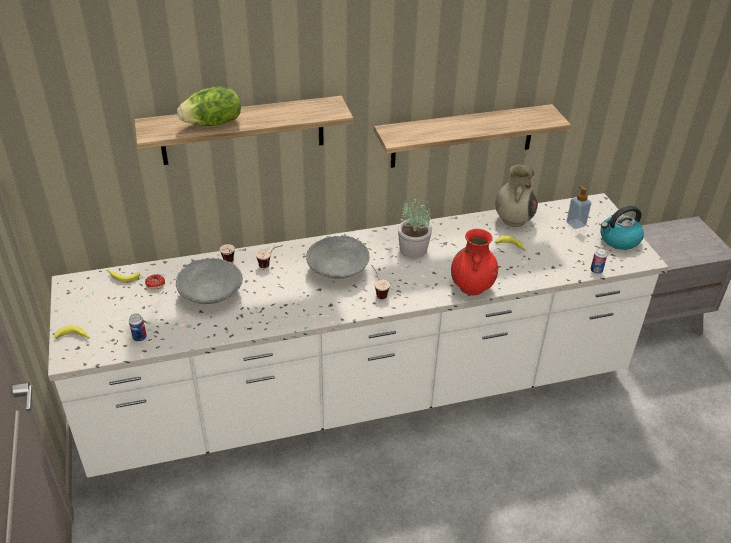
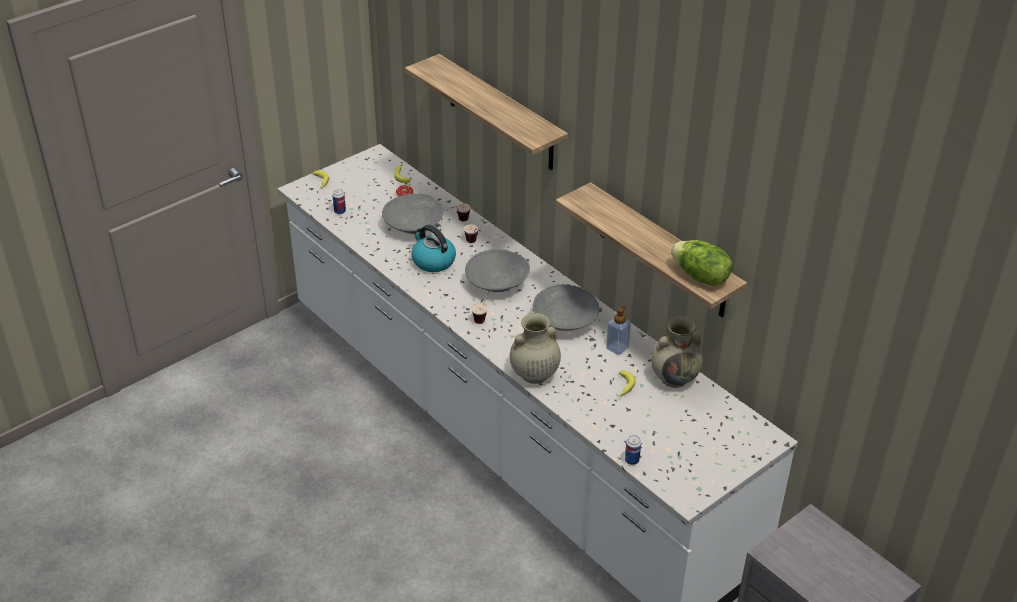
camera: 65 degrees right, 0 degrees up
(213, 123) = (461, 88): lettuce -> lettuce (700, 277)
(414, 249) = (565, 321): potted plant -> grey bowl
(472, 287) = (534, 375): red vase -> beige vase
(576, 224) = (708, 428): soap dispenser -> soap dispenser (617, 348)
(619, 240) = (706, 469): kettle -> kettle (433, 261)

